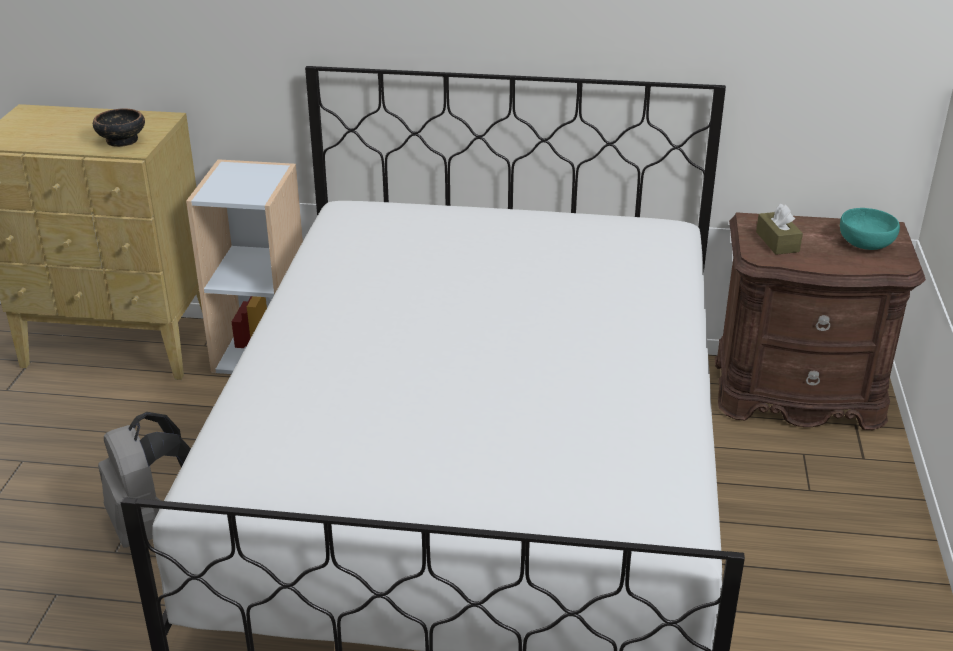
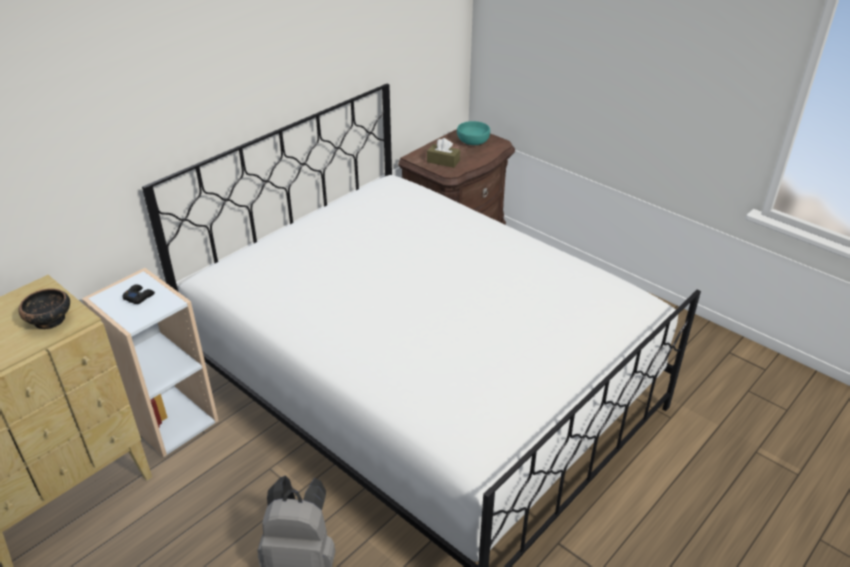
camera: 55 degrees left, 5 degrees up
(247, 180) = (139, 297): none -> black game controller

